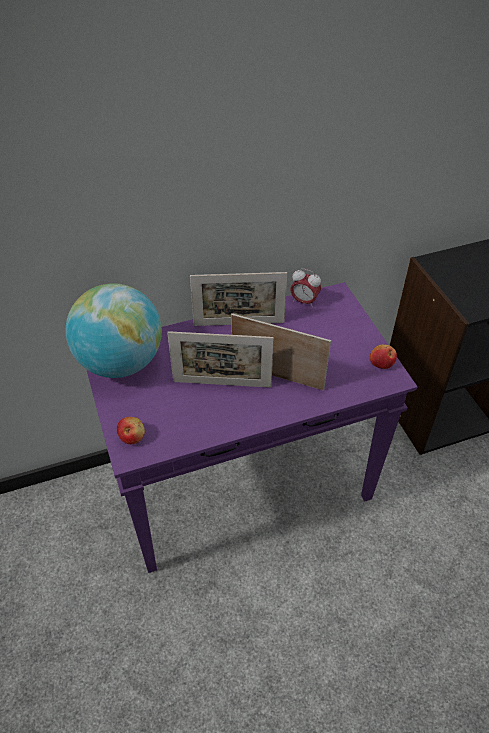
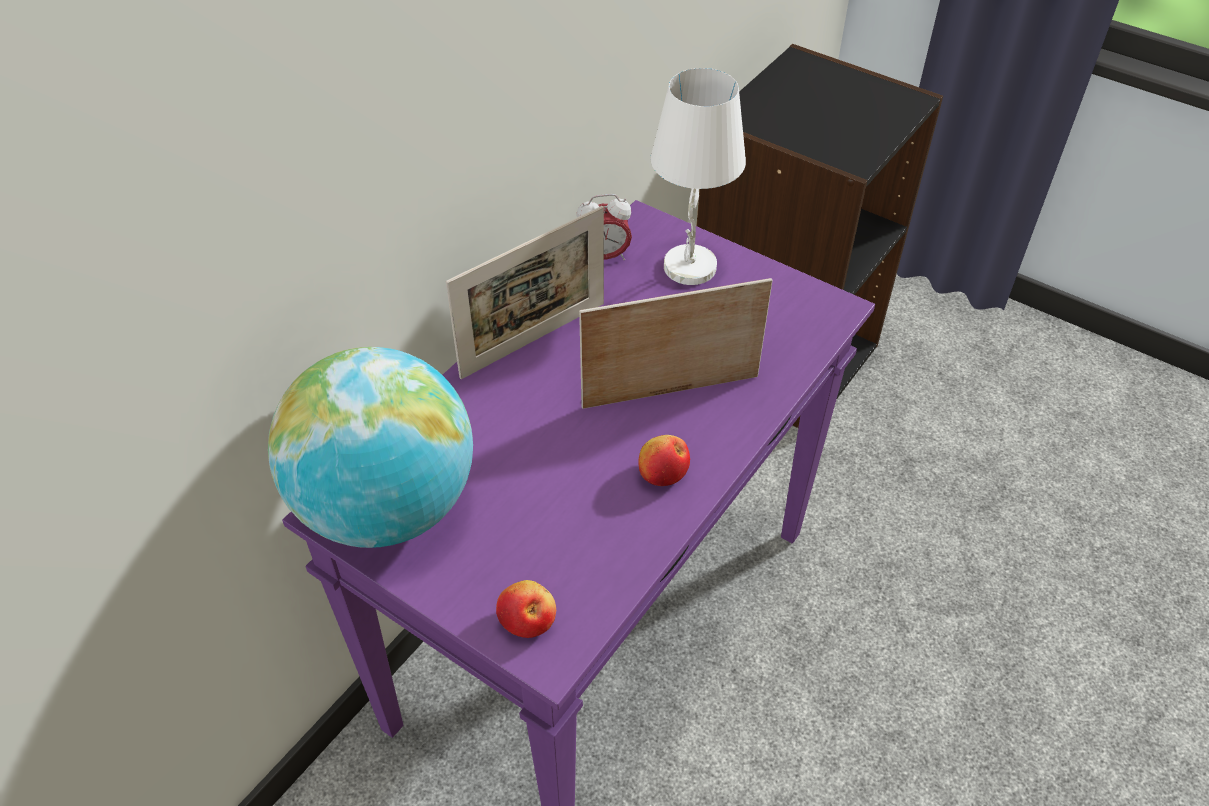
camera: 35 degrees left, 0 degrees up
(222, 384) = (596, 449): picture frame -> none
(339, 325) = (690, 268): none -> white table lamp
(381, 363) = (799, 295): apple -> apple (662, 473)

